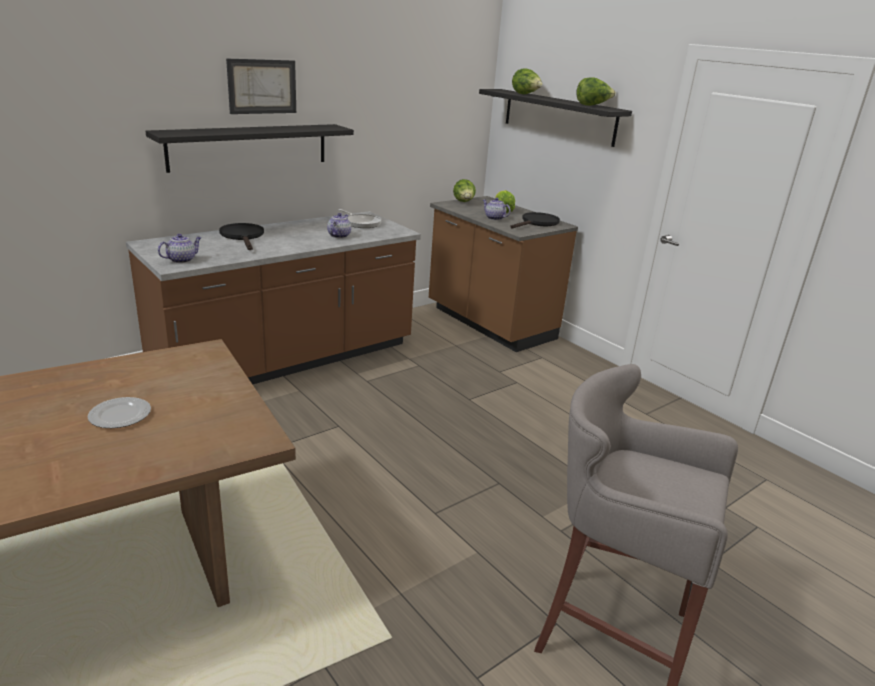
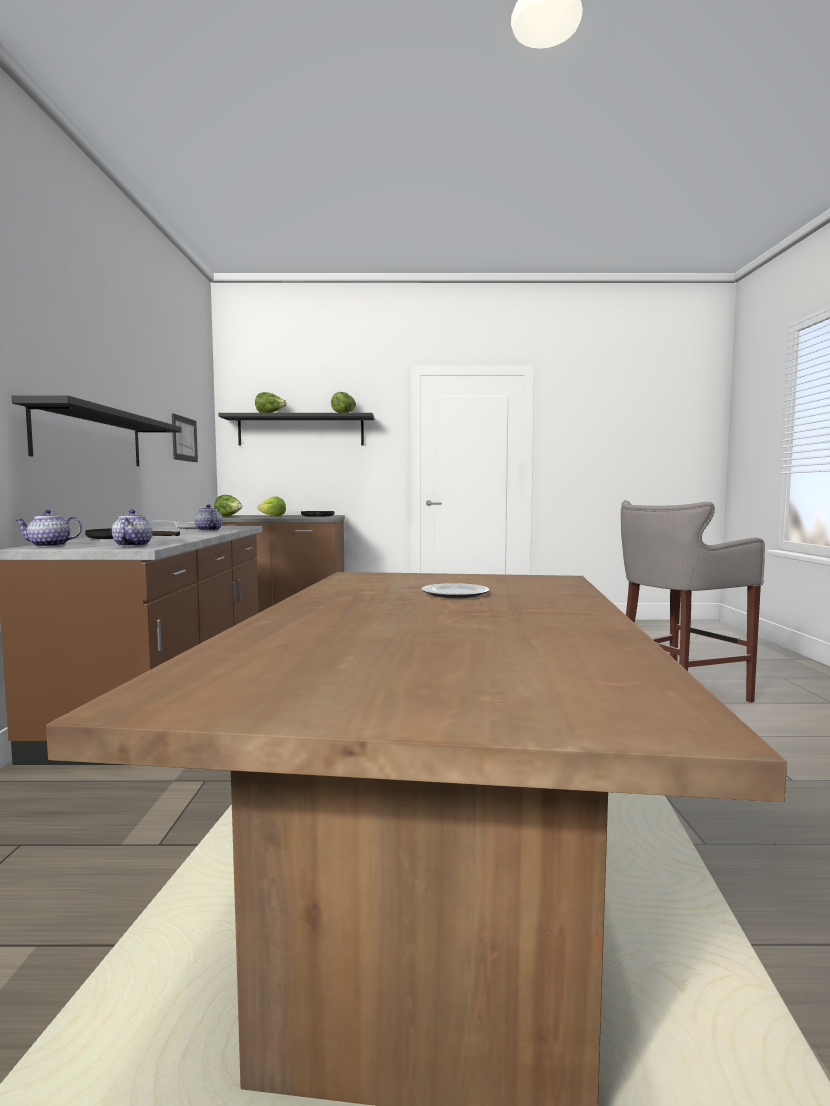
camera: 50 degrees left, 20 degrees down
(262, 86) = (97, 371): picture -> picture (184, 439)
(494, 218) = (283, 517): teapot -> teapot (48, 546)

